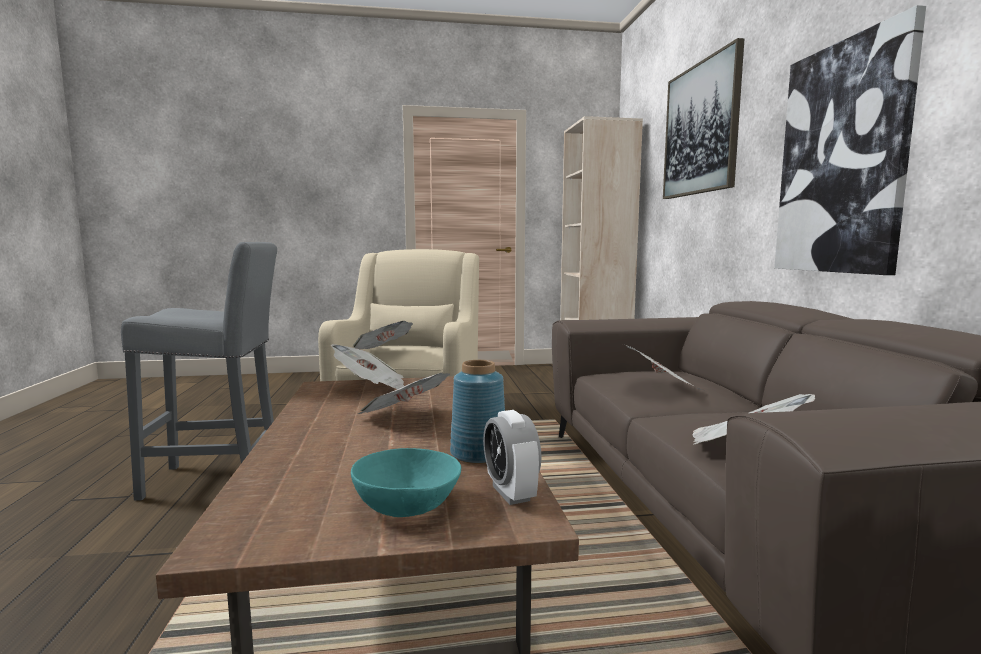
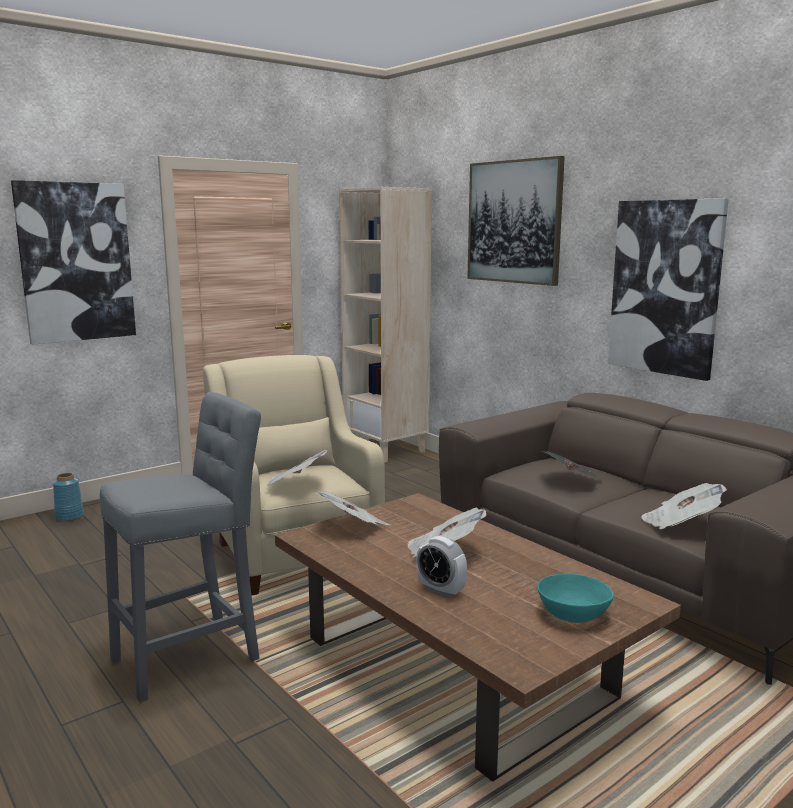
camera: 30 degrees left, 5 degrees up
(333, 186) = (76, 262): none -> picture
(478, 453) = (547, 568): blue vase -> blue vase (69, 516)
(511, 493) = (611, 589): alarm clock -> alarm clock (441, 590)

